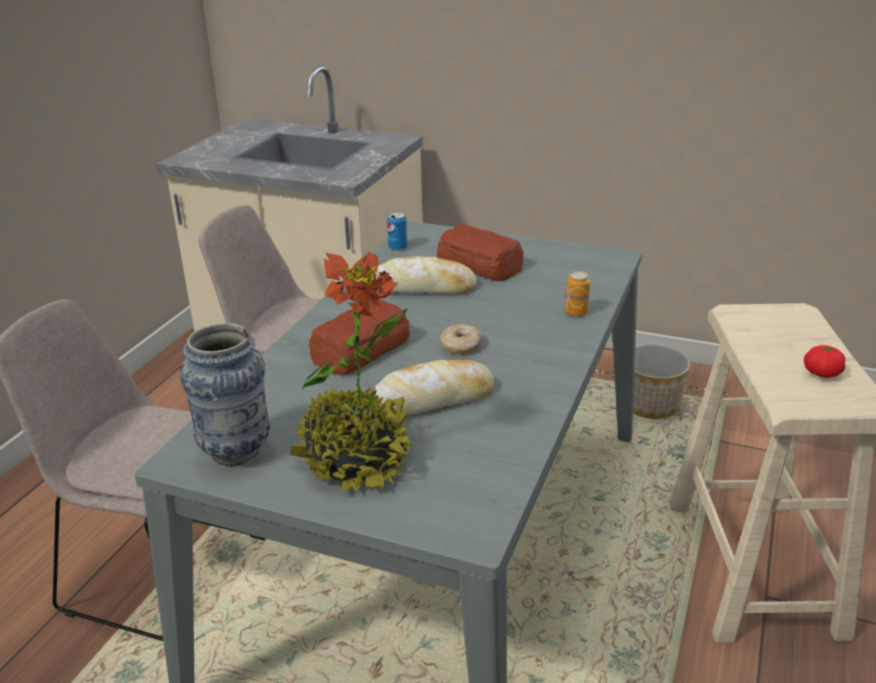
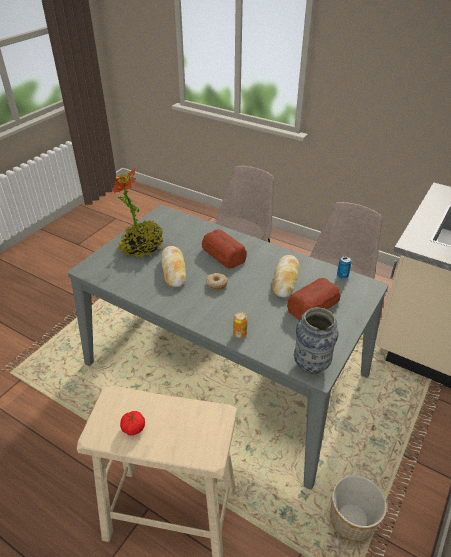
camera: 100 degrees right, 10 degrees up
(236, 452) = (161, 222): vase -> vase (311, 365)

